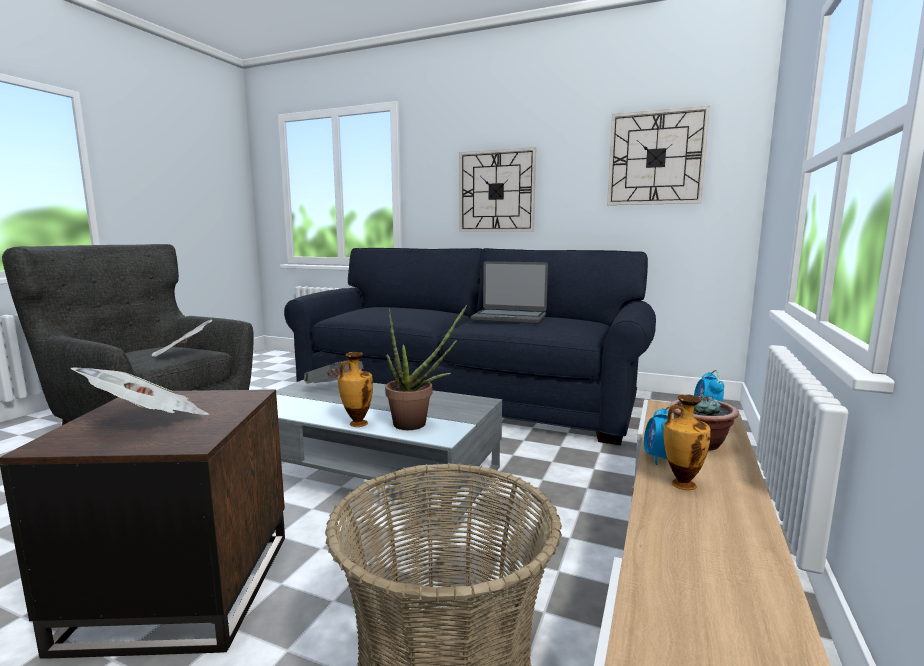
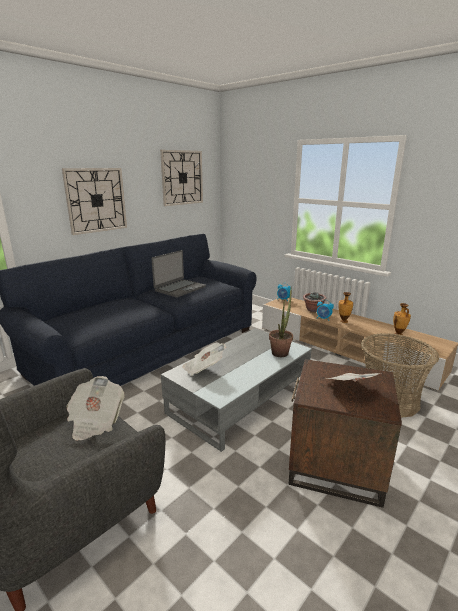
camera: 70 degrees left, 10 degrees up
(357, 424) = (273, 366): vase -> vase (398, 334)

